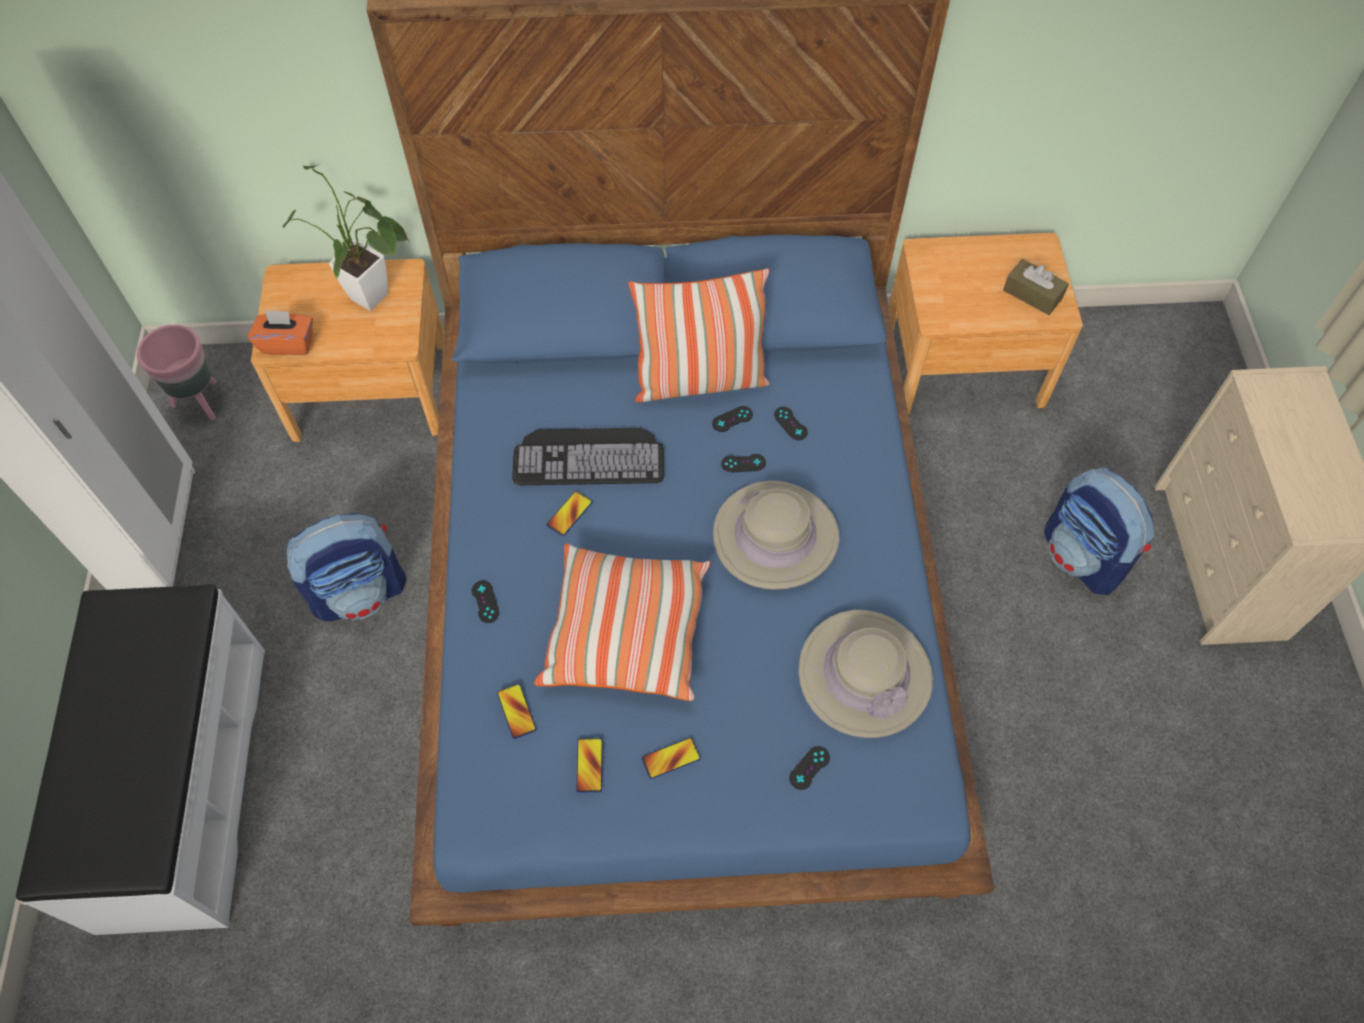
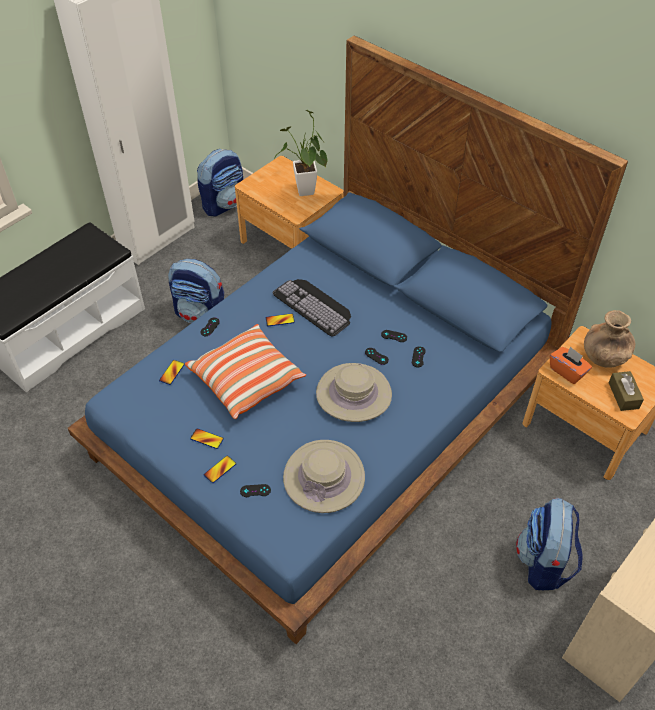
camera: 45 degrees right, 10 degrees down
(200, 402) = (224, 204): pink planter -> backpack
(288, 343) = (255, 187): orange tissue box -> orange tissue box (567, 371)
(589, 765) = (174, 414): phone -> phone (220, 469)
(700, 380) = (399, 311): pillow -> none
(967, 262) = (603, 357): none -> brown vase

